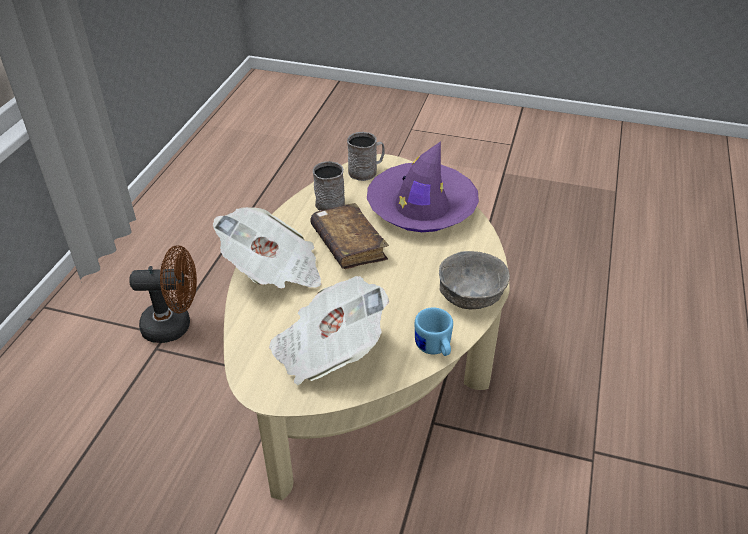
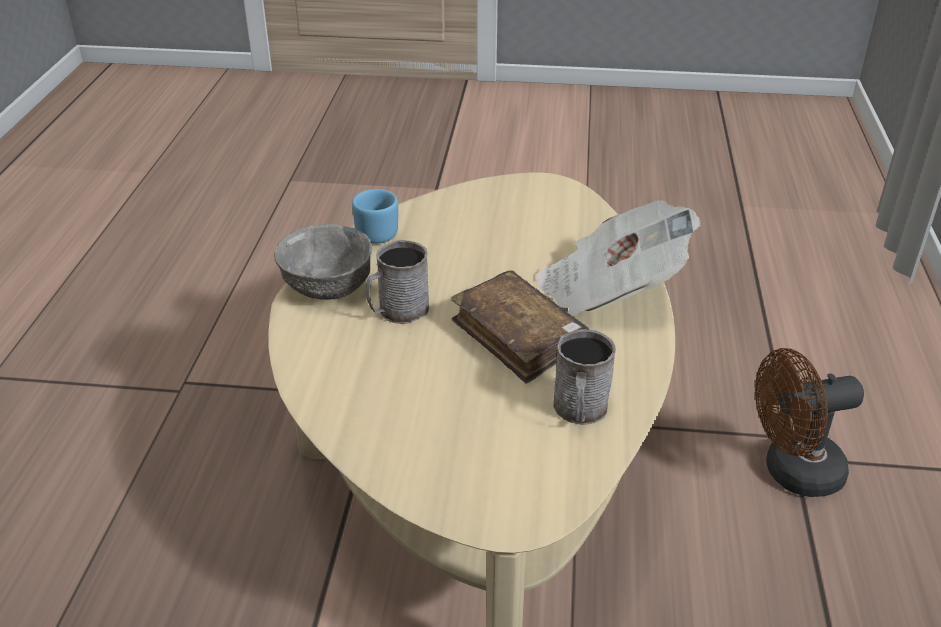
camera: 170 degrees right, 5 degrees down
(327, 350) = (497, 219): newspaper -> none
(366, 171) = (539, 490): grey mug -> grey mug (397, 311)
(421, 207) = (410, 417): purple hat -> none

